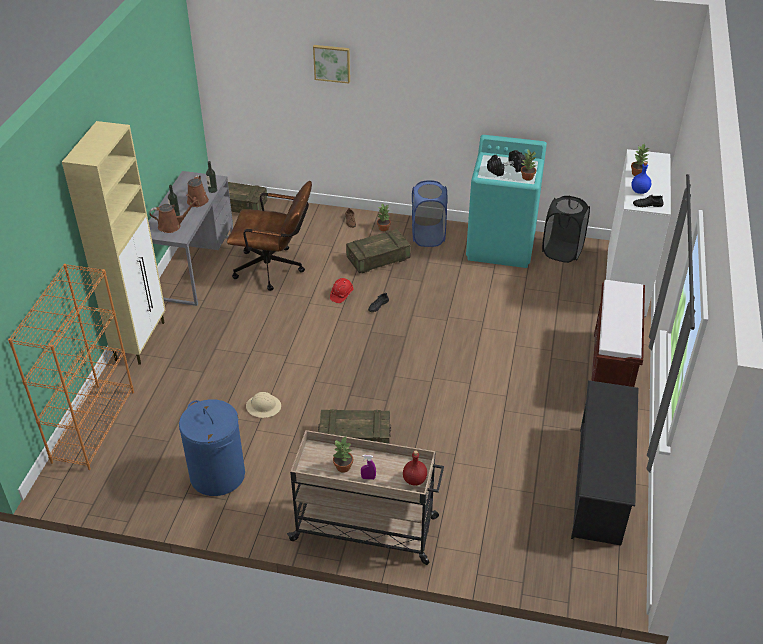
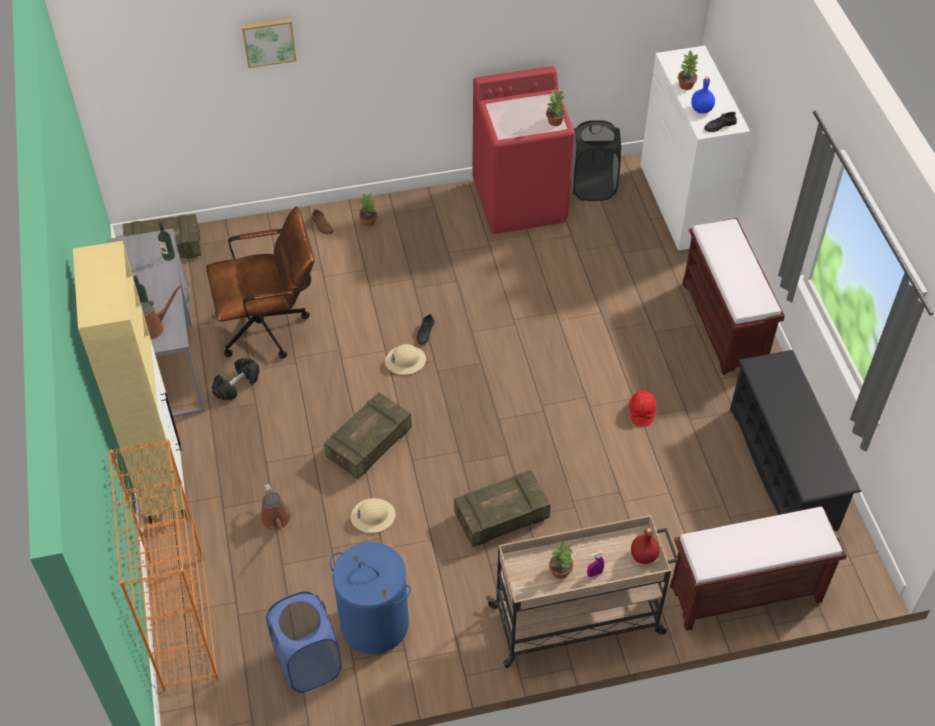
camera: 25 degrees left, 10 degrees up
(197, 202) = (160, 281): brown watering can -> brown watering can (276, 520)
(341, 295) = (373, 333): red hard hat -> red hard hat (641, 412)
(352, 318) = (405, 361): none -> beige hard hat
(378, 259) = (387, 268): crate -> crate (369, 444)
(428, 236) = (428, 216): blue laundry basket -> blue laundry basket (308, 663)
(501, 246) = (520, 201): turquoise washing machine -> red washing machine
(505, 169) = (524, 118): black dumbbell -> black dumbbell (237, 385)
(510, 562) = (744, 594): none -> brown bench

